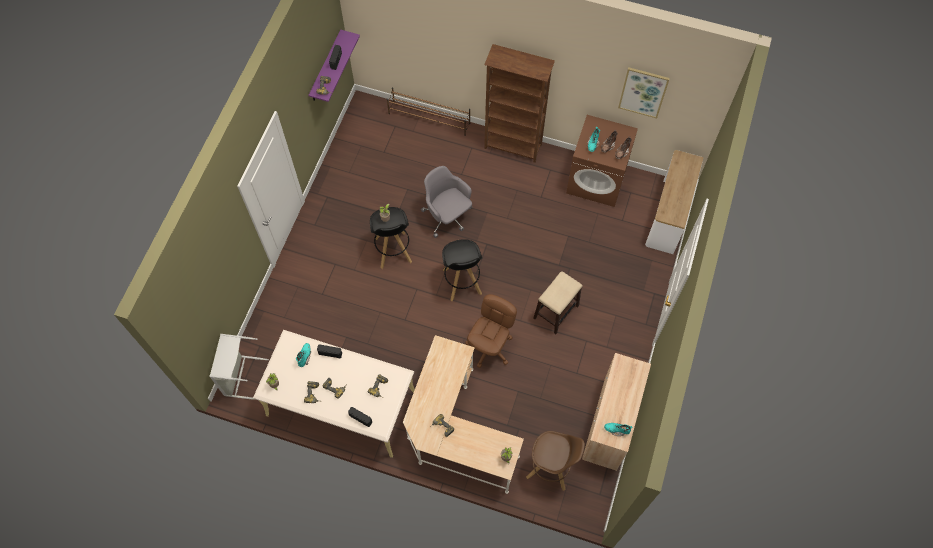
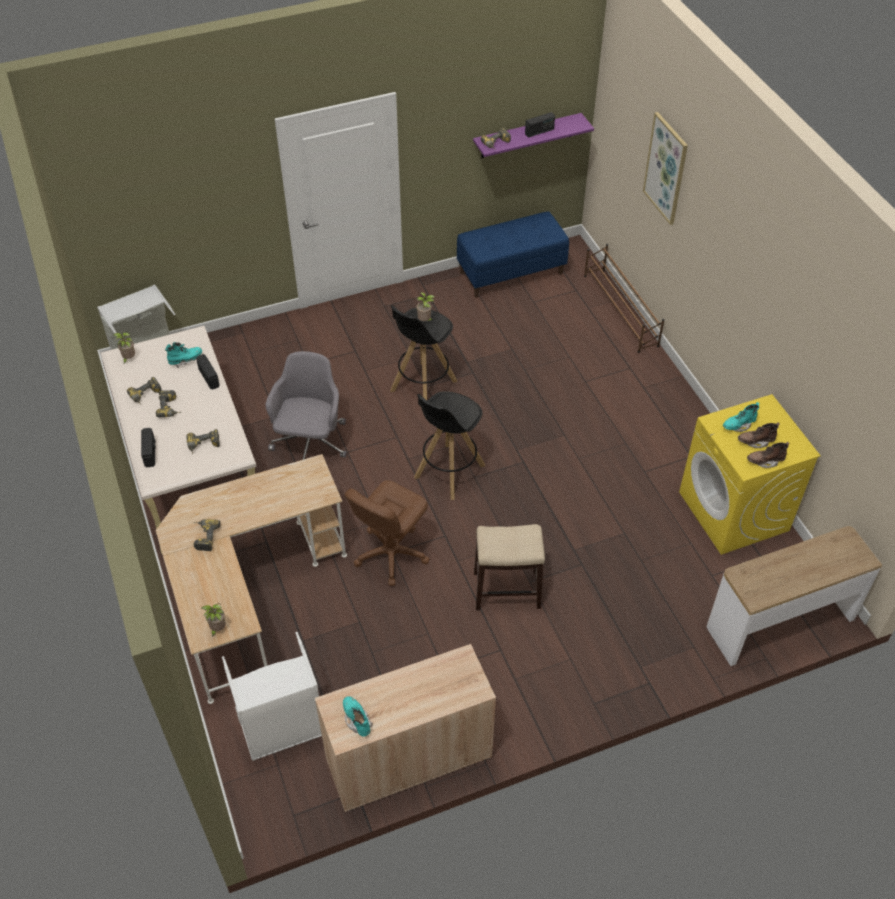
camera: 50 degrees right, 15 degrees down
(351, 144) = (511, 272): none -> blue bench
(447, 216) = (518, 404): grey office chair -> grey office chair (310, 443)
(490, 347) = (391, 554): brown office chair -> brown office chair turned 135 degrees clockwise
(513, 147) = (677, 403): brown bookcase -> none
(550, 468) = (283, 730): brown stool -> white laundry basket
(596, 180) = (734, 512): brown washing machine -> yellow washing machine
(643, 92) = (844, 383): picture -> picture (666, 168)

